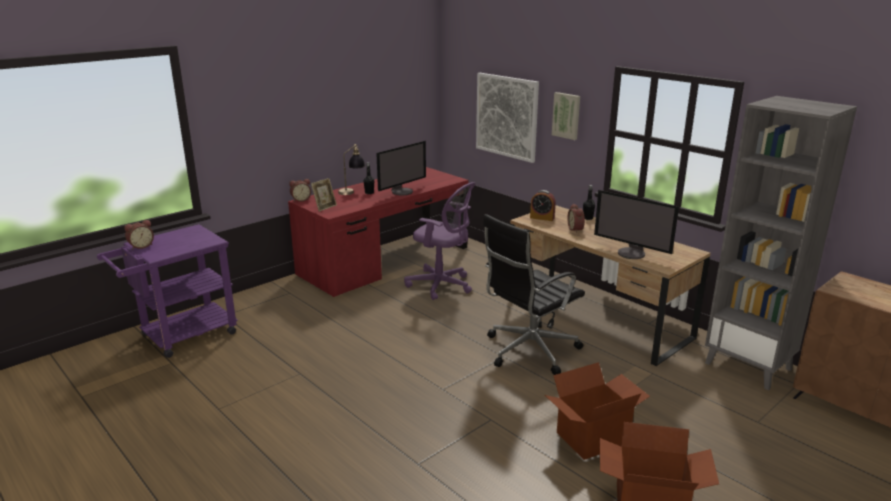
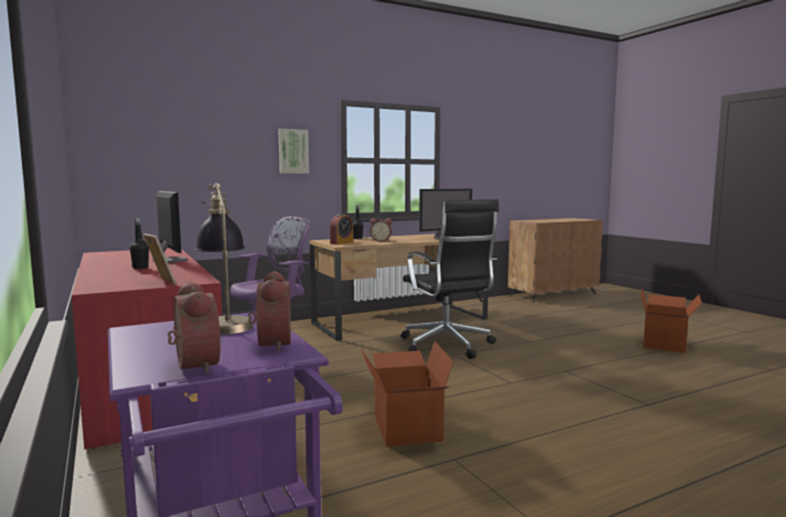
camera: 75 degrees left, 15 degrees down
(301, 200) = (87, 289): alarm clock -> alarm clock (270, 344)
(352, 191) = (110, 272): table lamp -> table lamp (225, 322)
(506, 116) = (209, 164): picture -> none
(591, 437) = (586, 346): cardboard box -> cardboard box (405, 428)
(749, 366) = (493, 303): grey bookcase -> none

